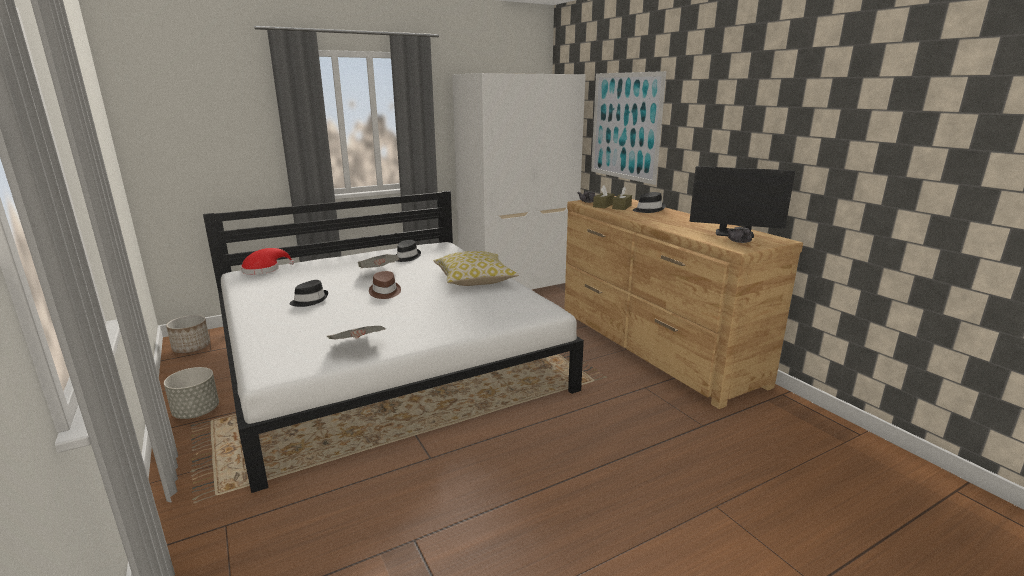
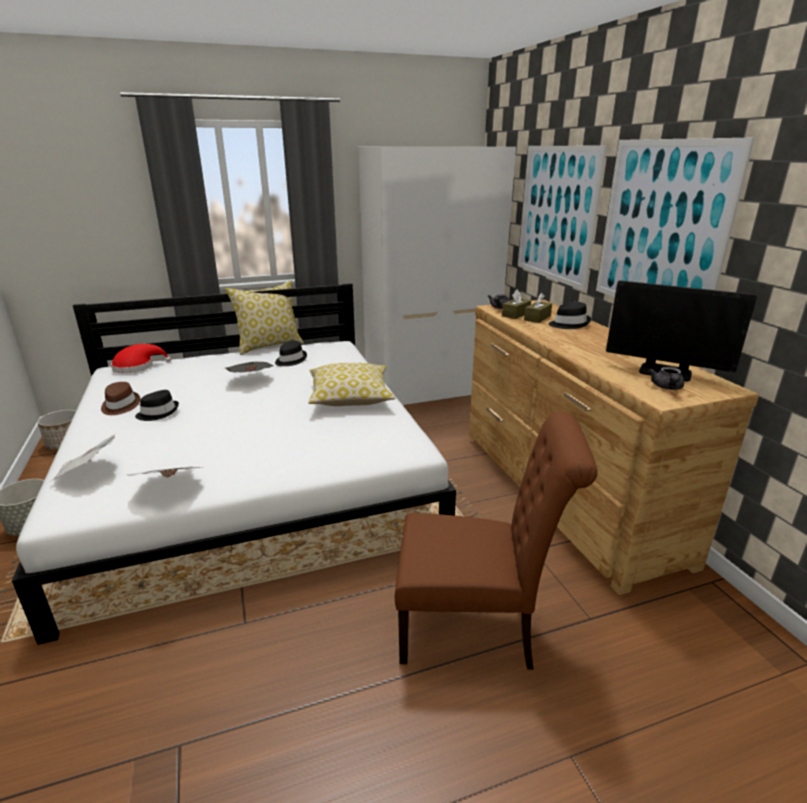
camera: 10 degrees right, 5 degrees up
(275, 344) = (88, 472): none -> newspaper
(379, 248) = (269, 346): none -> pillow
(384, 292) = (242, 407): brown hat -> brown hat (120, 406)
(619, 442) = (475, 630): none -> brown chair
(716, 130) = (661, 228): none -> picture

